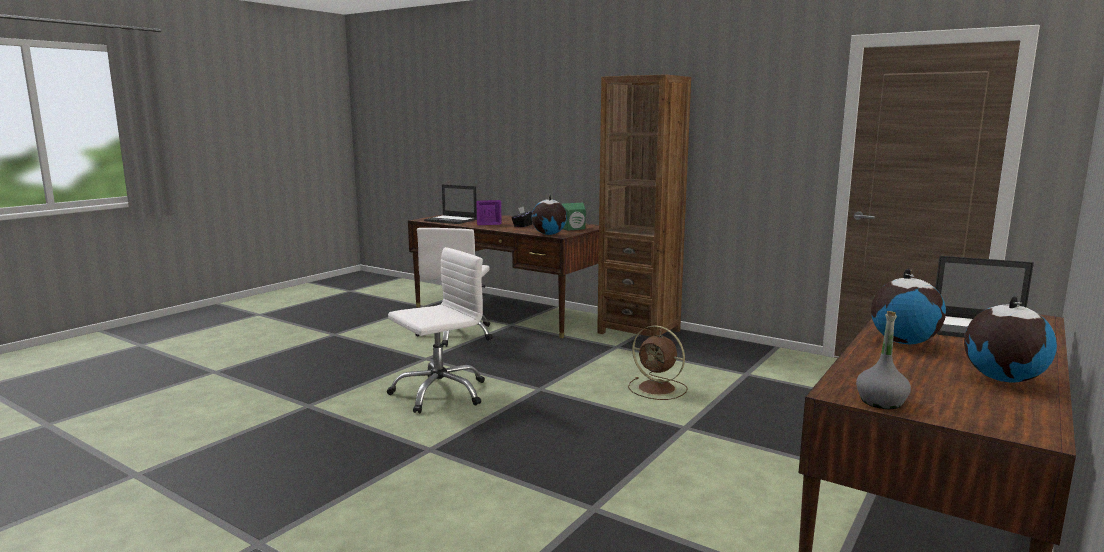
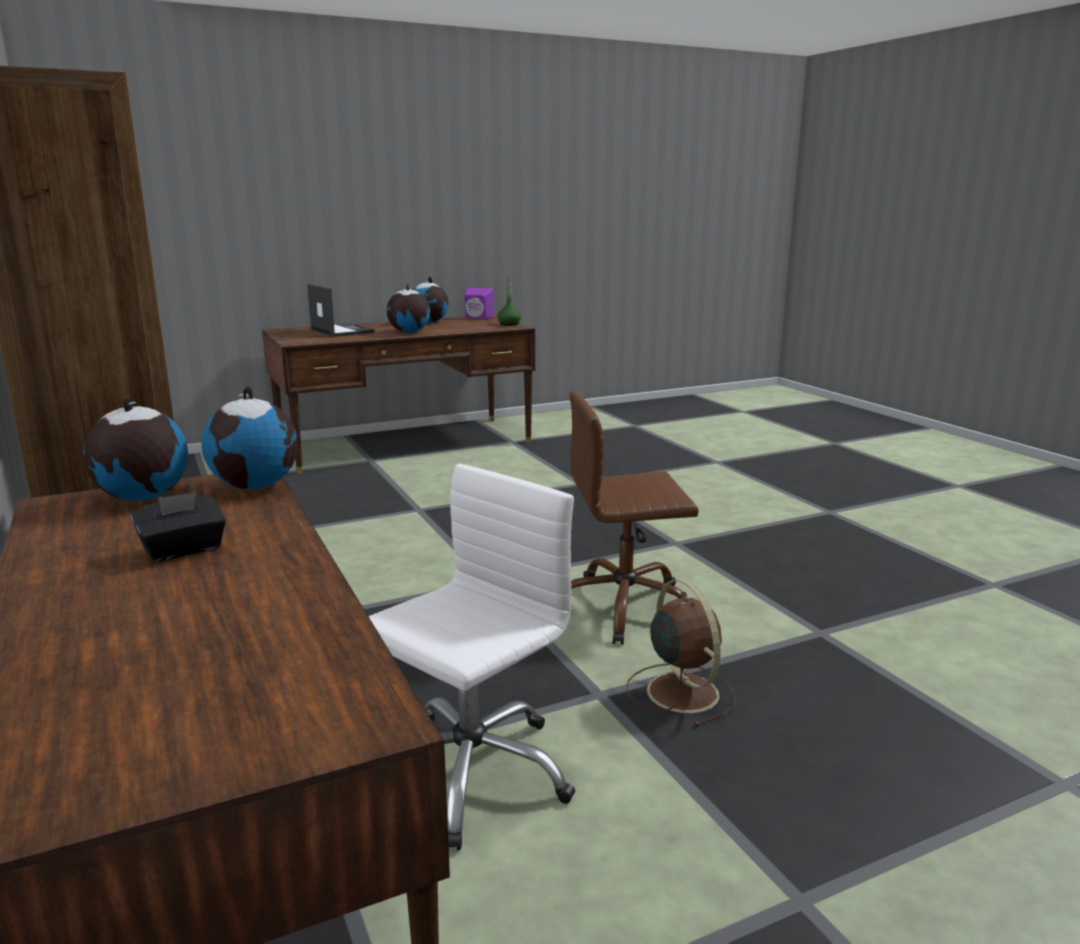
camera: 150 degrees left, 5 degrees up
(439, 393) = (624, 608): white office chair -> brown office chair
(451, 220) = (280, 671): laptop -> none
(488, 223) = (237, 591): purple speaker -> purple speaker (477, 318)
(574, 229) = (142, 498): green speaker -> globe
(658, 389) = (359, 547): brown fan -> brown fan (680, 691)
(881, 402) = (509, 324): grey bottle -> green bottle

